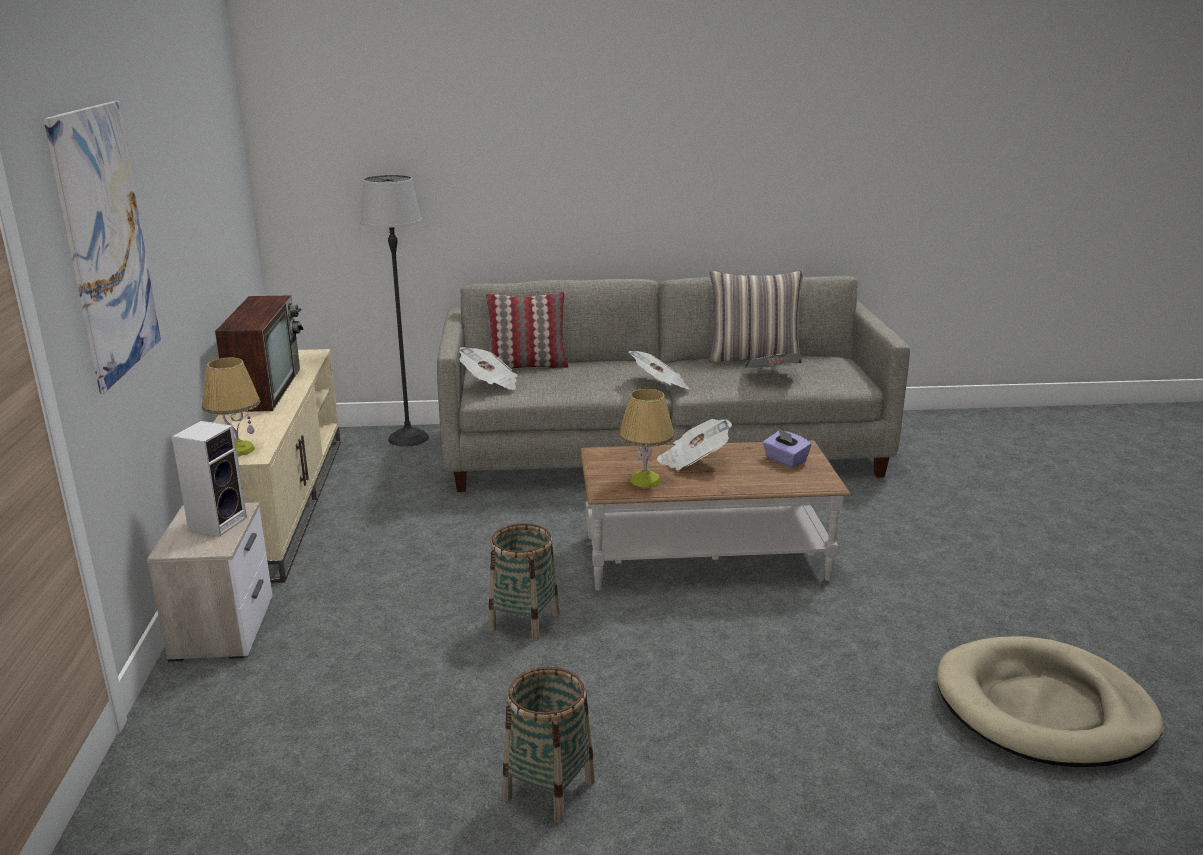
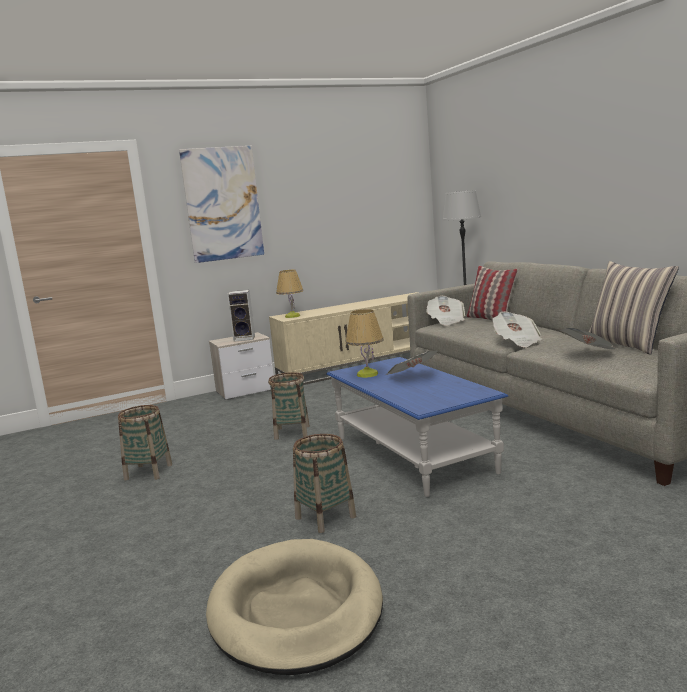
camera: 70 degrees right, 10 degrees down
(265, 388) = (367, 302): television -> none
(705, 557) = (413, 454): brown coffee table -> blue coffee table
(785, 460) = (449, 393): purple tissue box -> none
(842, 651) = (325, 517): none -> basket

